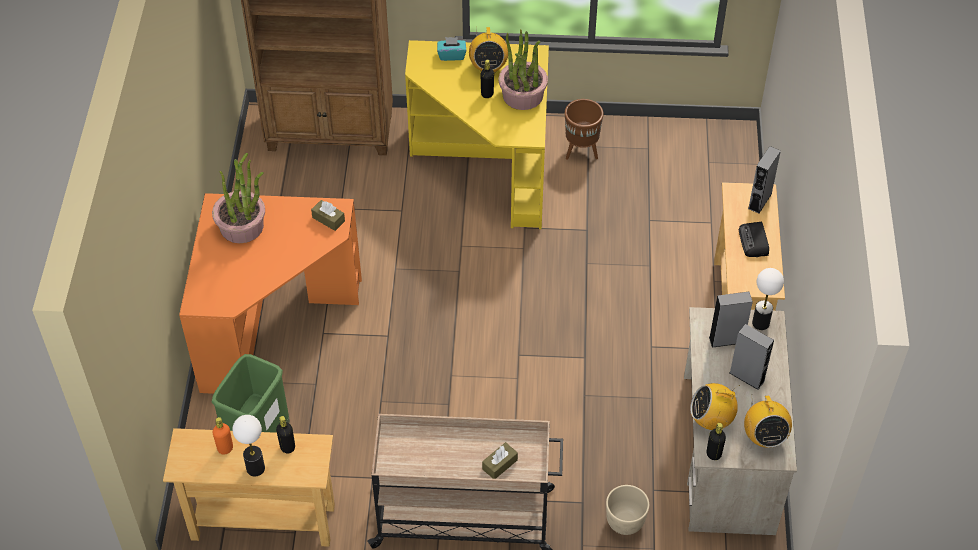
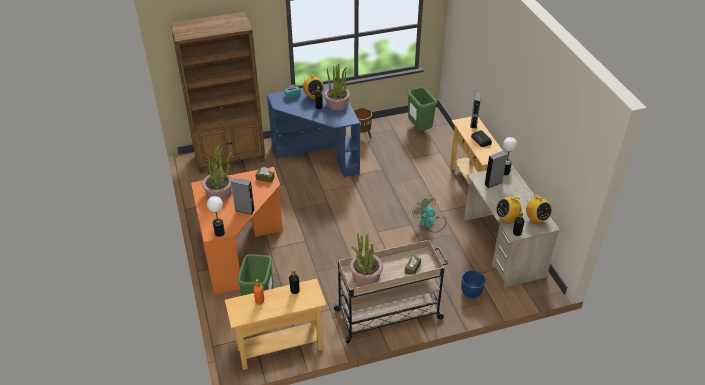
camera: 20 degrees left, 10 degrees down
(255, 468) = (281, 306): table lamp -> table lamp (219, 233)
(415, 454) = (365, 276): none -> potted plant
(486, 167) = (318, 155): yellow desk -> blue desk
(620, 364) = (430, 222): none -> fan
(625, 522) = (471, 292): beige planter -> blue planter
(697, 161) = (419, 129): none -> green trash can
(747, 377) = (512, 196): grey speaker -> grey speaker (244, 210)

